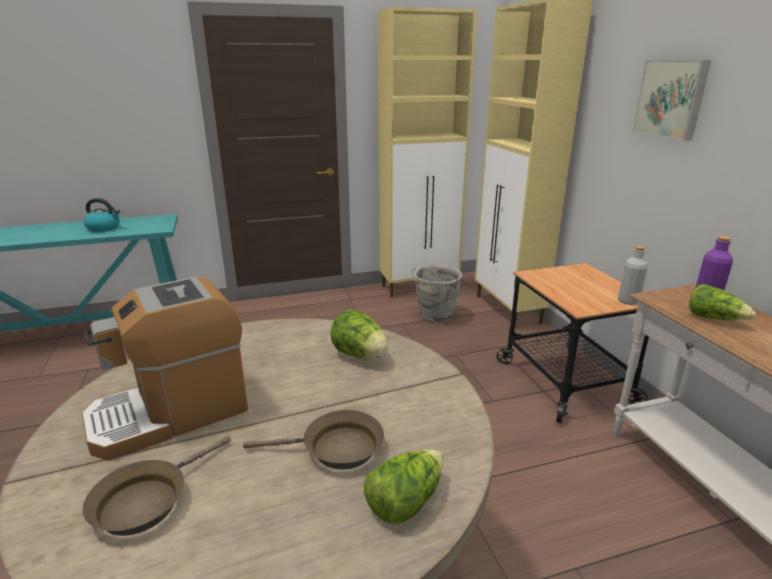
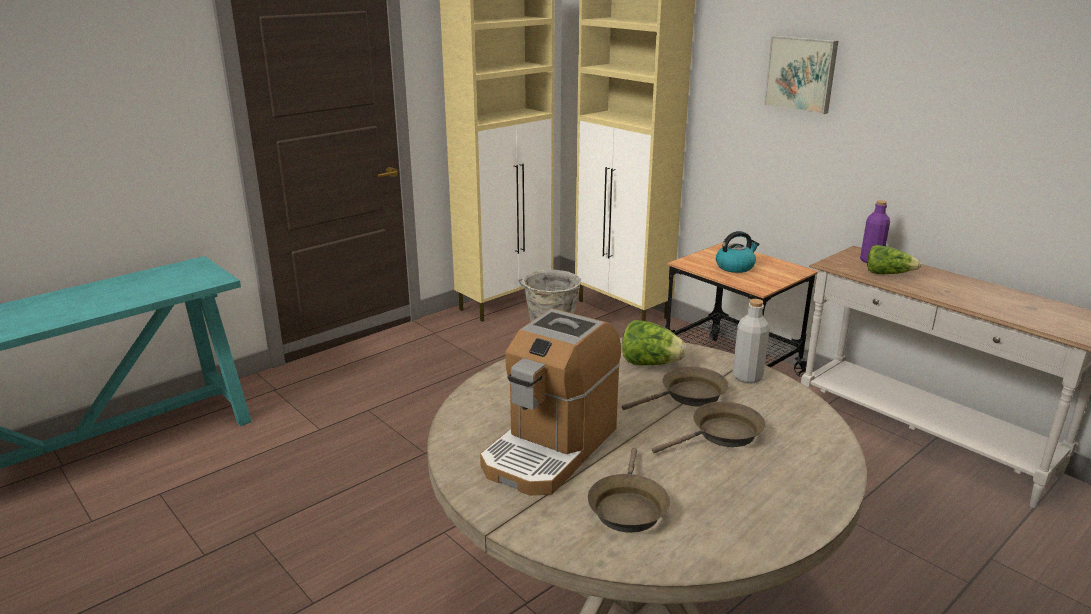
camera: 25 degrees left, 0 degrees up
(104, 228) = (128, 291): kettle -> kettle (735, 267)
(356, 396) = (688, 396): none -> brown frying pan
(405, 500) = (808, 450): lettuce -> none
(628, 301) = (791, 273): grey bottle -> grey bottle (747, 377)

